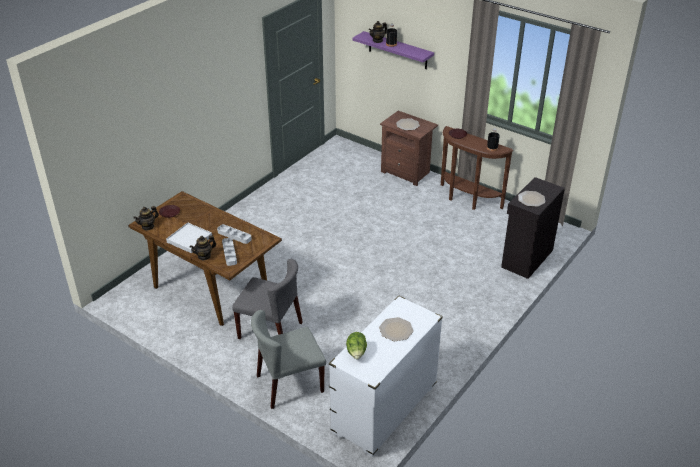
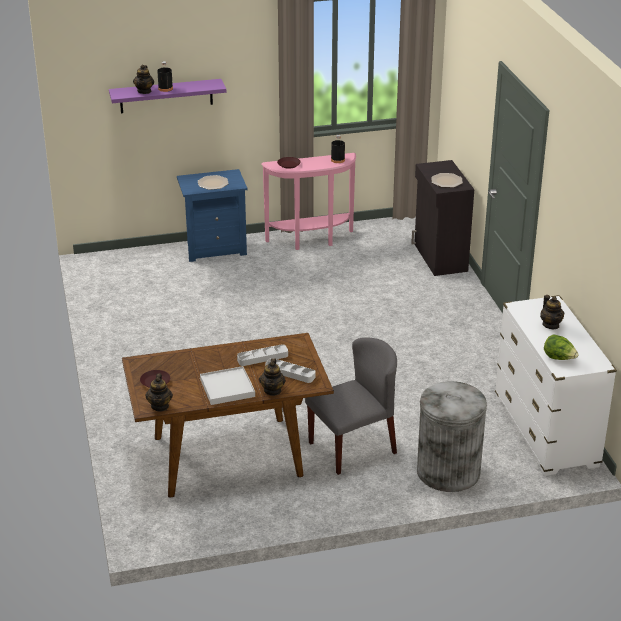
camera: 50 degrees left, 5 degrees down
(289, 384) = (448, 471): grey chair -> grey trash can
(396, 330) = (551, 325): plate -> teapot
(407, 172) = (215, 248): brown nightstand -> blue nightstand
(467, 200) = (312, 241): brown console table -> pink console table

